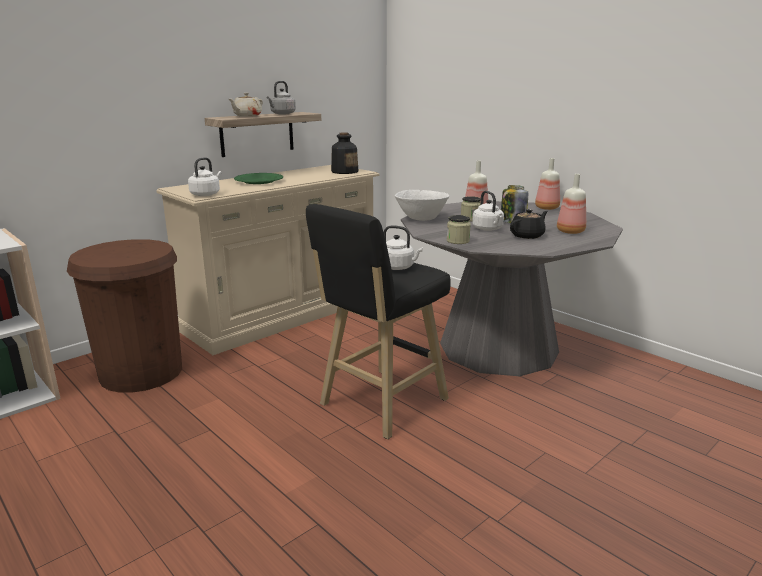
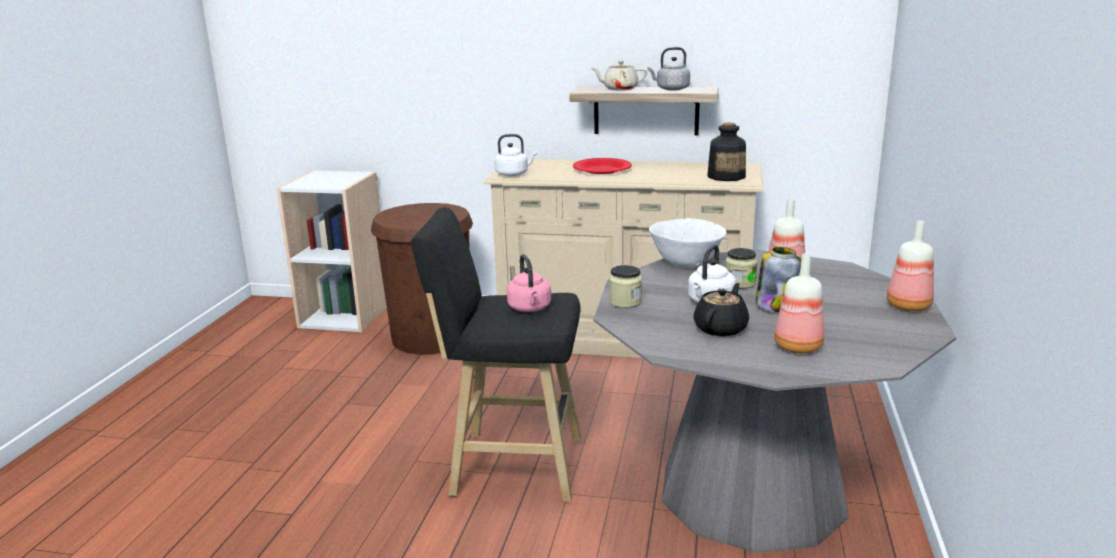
camera: 55 degrees right, 0 degrees up
(259, 181) = (602, 170): green plate -> red plate
(398, 267) = (530, 308): white kettle -> pink kettle
(527, 236) = (721, 328): black teapot -> black teapot turned 75 degrees counterclockwise

